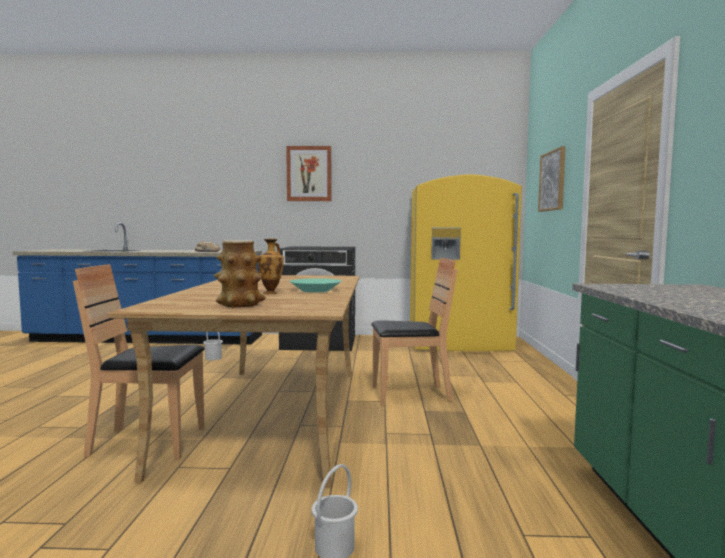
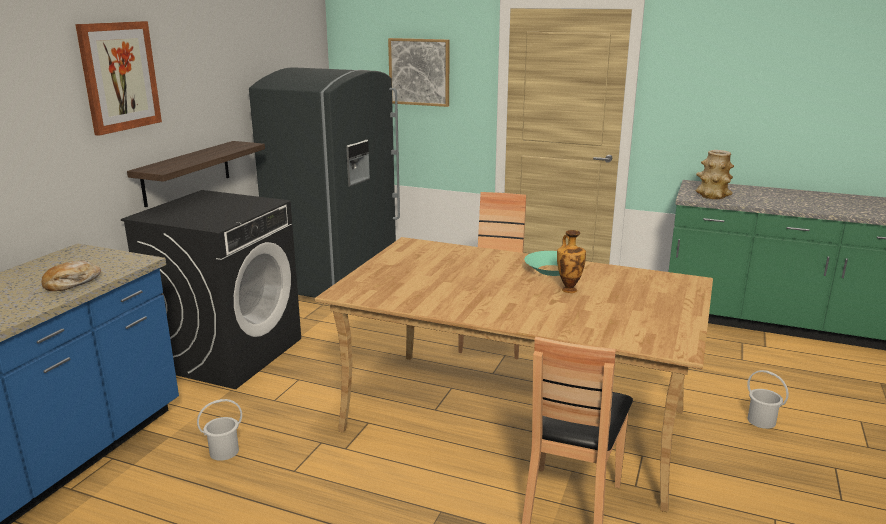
camera: 70 degrees left, 15 degrees up
(240, 304) = (654, 306): vase -> vase (712, 196)
(349, 235) = (187, 173): none -> shelf
(459, 344) = (338, 277): yellow fridge -> grey fridge

